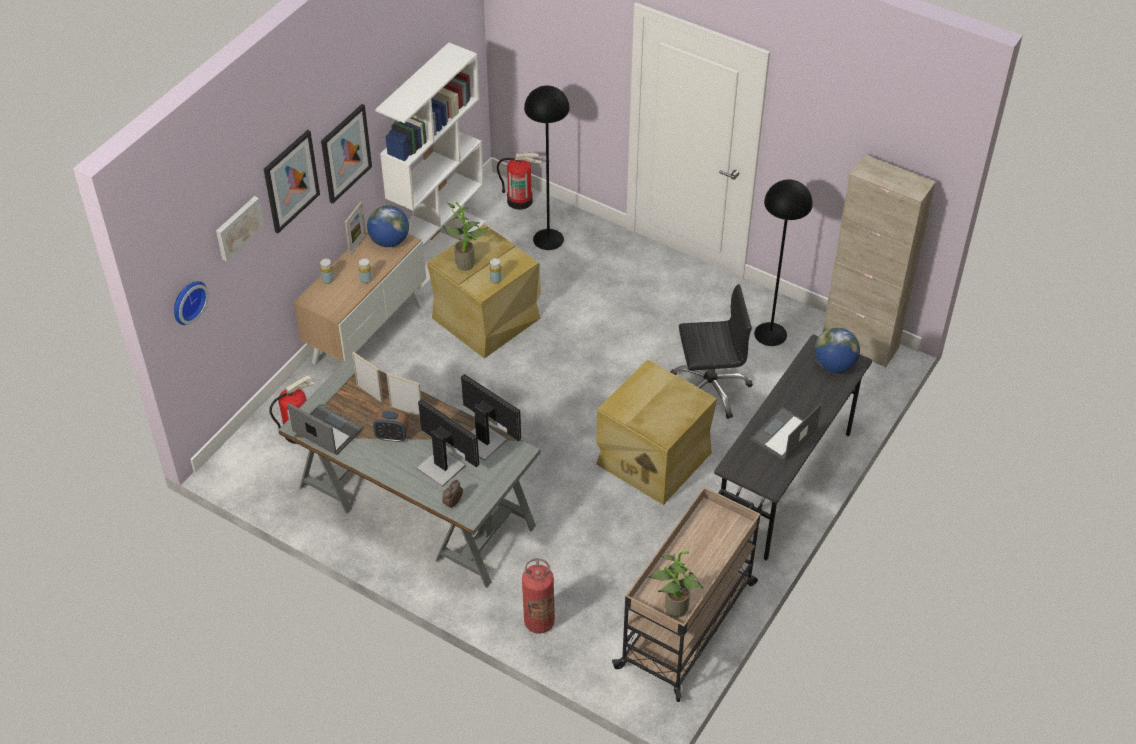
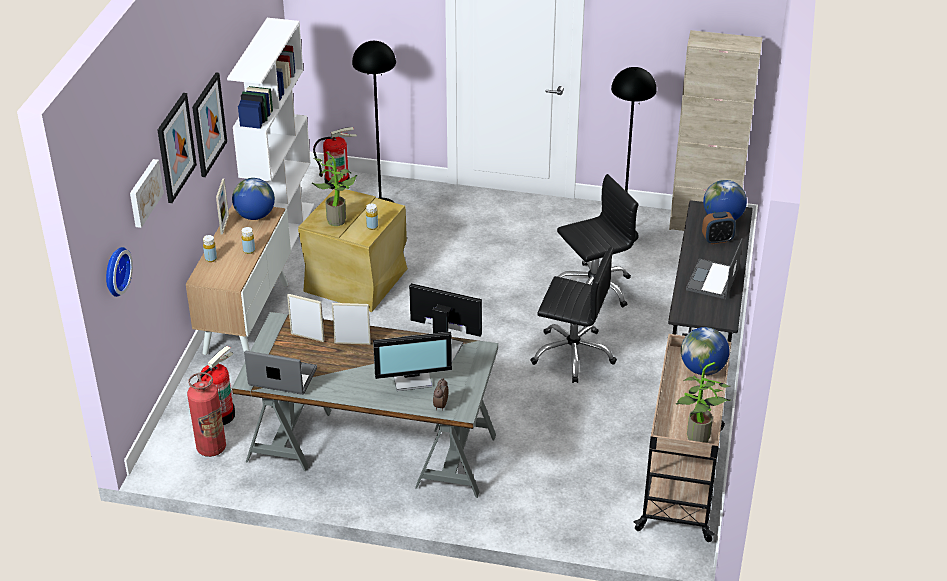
camera: 20 degrees left, 10 degrees down
(392, 436) = (350, 366): alarm clock -> alarm clock (717, 240)
(442, 466) = (412, 378): monitor -> monitor turned 150 degrees clockwise
(539, 622) = (543, 512): fire extinguisher -> fire extinguisher (211, 448)
(652, 458) = (573, 354): beige storage box -> black office chair
(722, 533) = (702, 369): none -> globe

